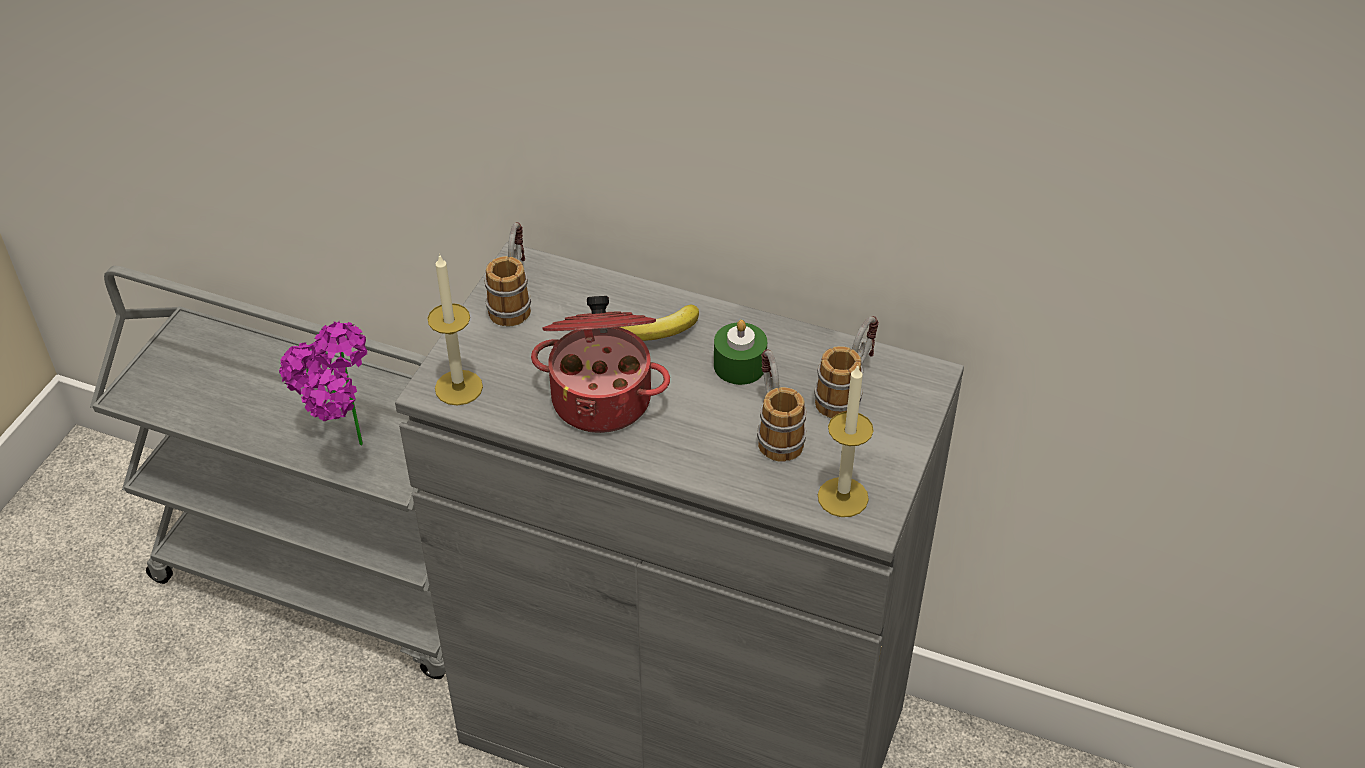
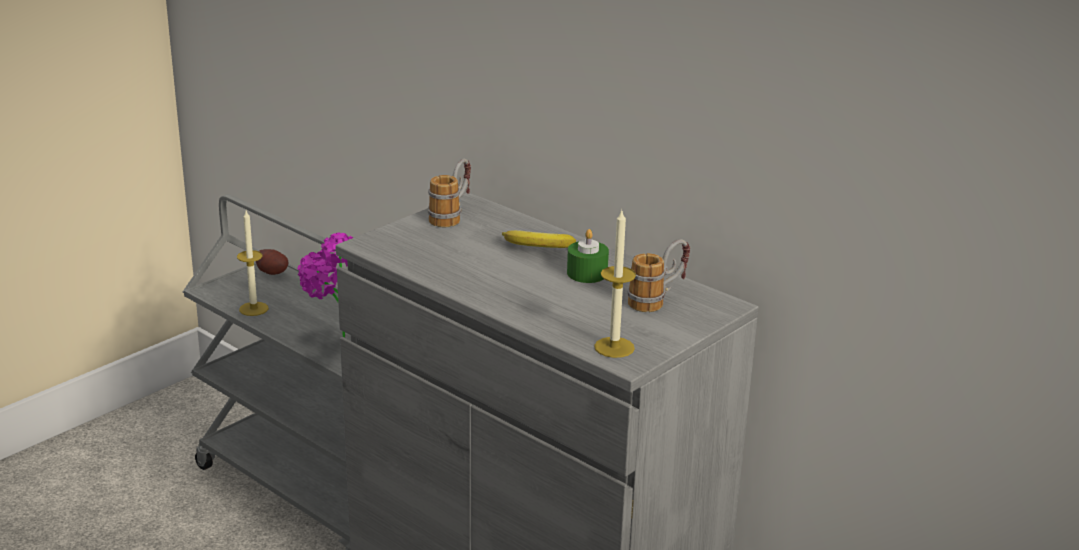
camera: 20 degrees right, 20 degrees down
(196, 336) = (273, 272): none -> potato
(458, 387) = (382, 246): candle -> candle (253, 309)
(602, 397) = (477, 269): cooking pot -> none
(775, 429) = (589, 306): mug -> none

